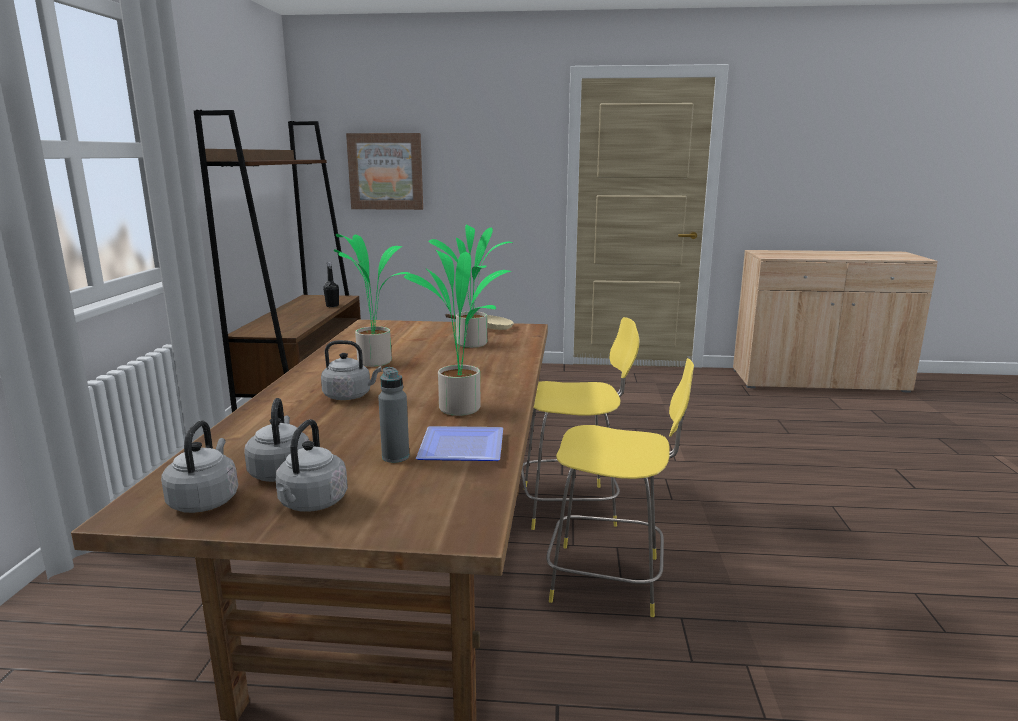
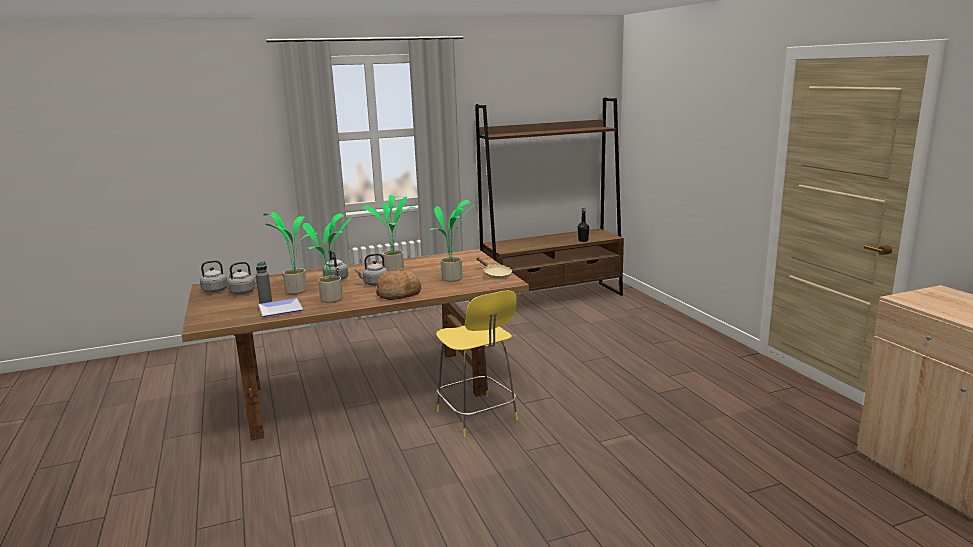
camera: 65 degrees right, 0 degrees up
(311, 504) = (217, 302): grey kettle -> grey kettle (374, 284)
(361, 428) = (295, 291): none -> potted plant
(386, 171) = (662, 139): picture -> none
(496, 372) = (399, 294): none -> bread
(610, 580) = (396, 447): yellow stool -> none

